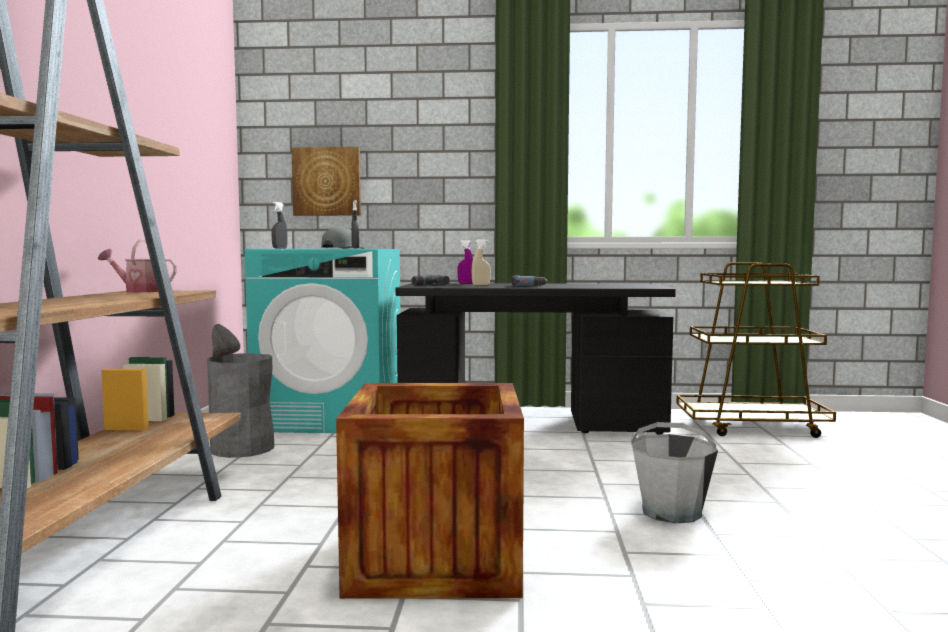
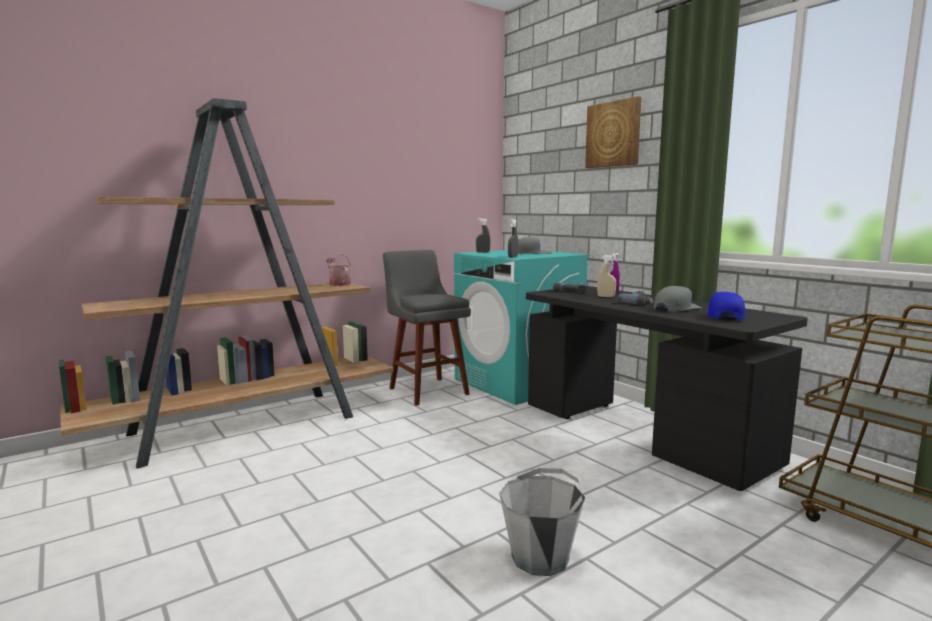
camera: 50 degrees right, 5 degrees up
(242, 448) = (426, 390): grey trash can -> grey stool
(327, 181) = (548, 196): picture -> picture (613, 134)
(435, 558) = (340, 501): crate -> none
(569, 285) = (676, 308): none -> grey cap
(617, 285) = (724, 316): none -> blue cap

